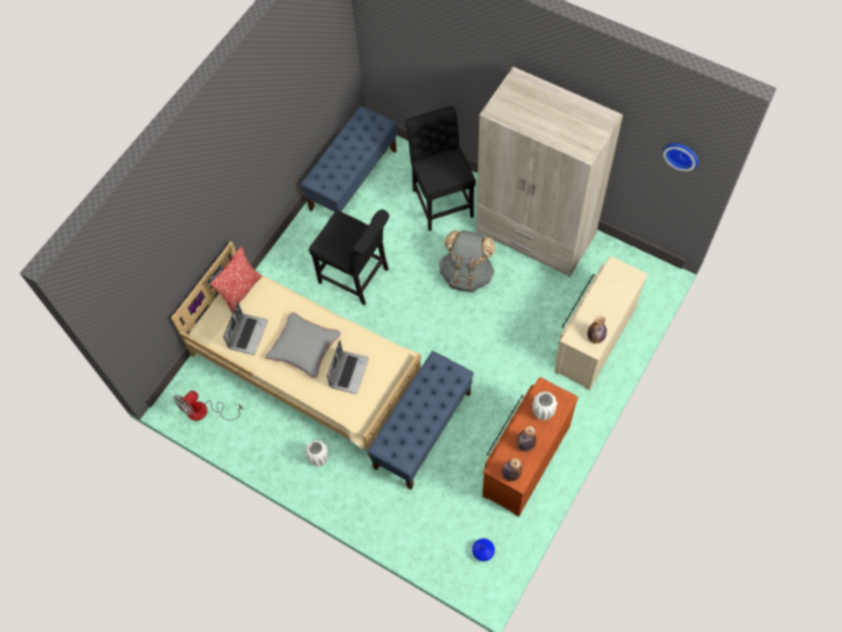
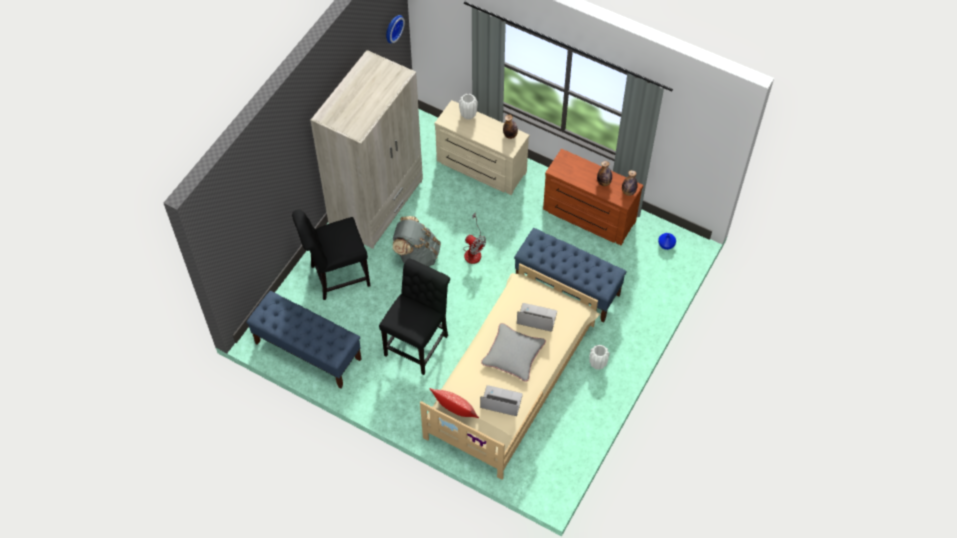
camera: 95 degrees left, 5 degrees down
(205, 412) = (558, 461): fan -> fan (473, 250)
(542, 412) = (576, 170): white vase -> white vase (468, 115)

